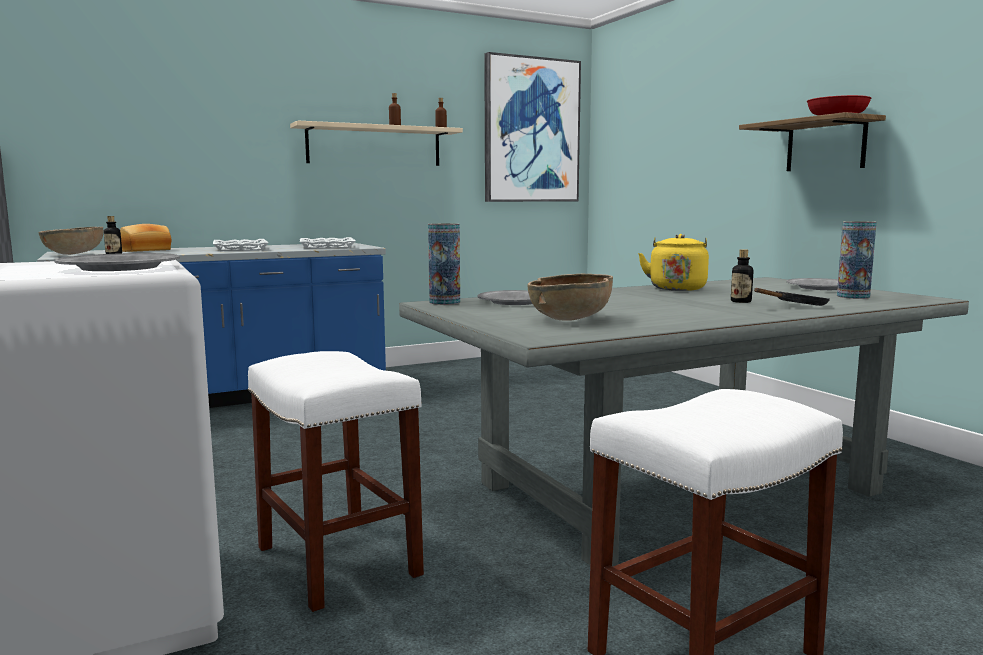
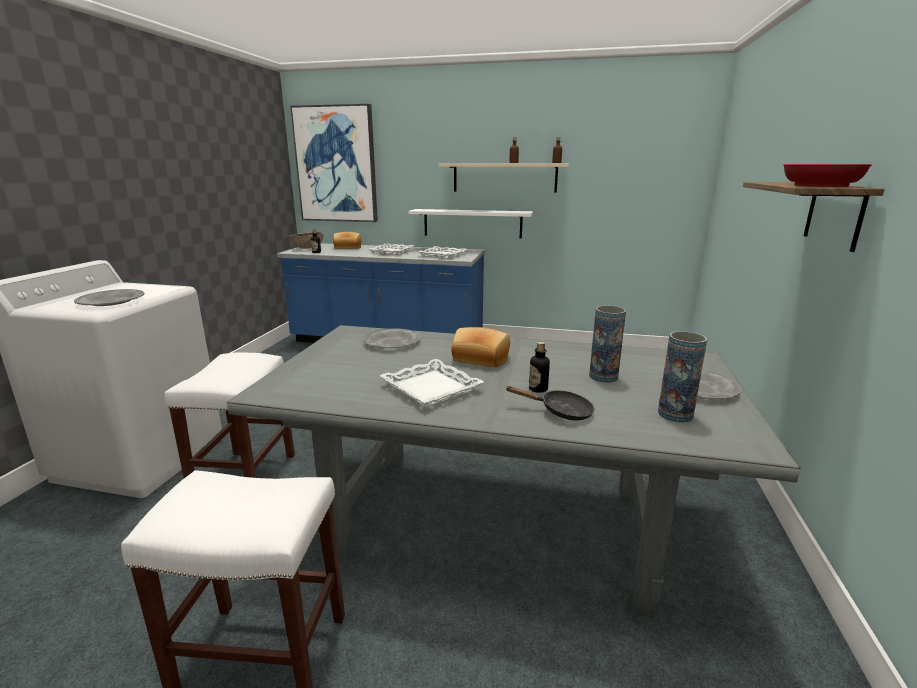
camera: 40 degrees right, 10 degrees up
(334, 207) = (472, 223): none -> white shelf
(444, 302) = (357, 331): vase -> vase (603, 376)
(531, 131) = (650, 160): picture -> picture (336, 165)
(571, 319) = (349, 375): brown bowl -> none
(636, 298) = (480, 359): none -> bread
(670, 312) = (432, 388): none -> white tray
(677, 288) = (560, 352): yellow kettle -> none

